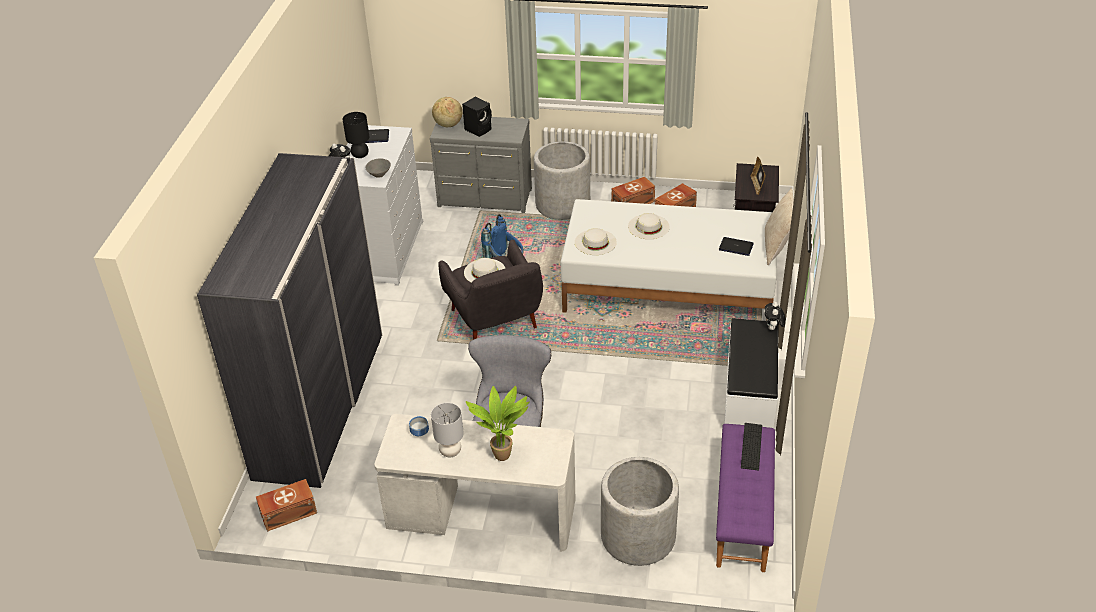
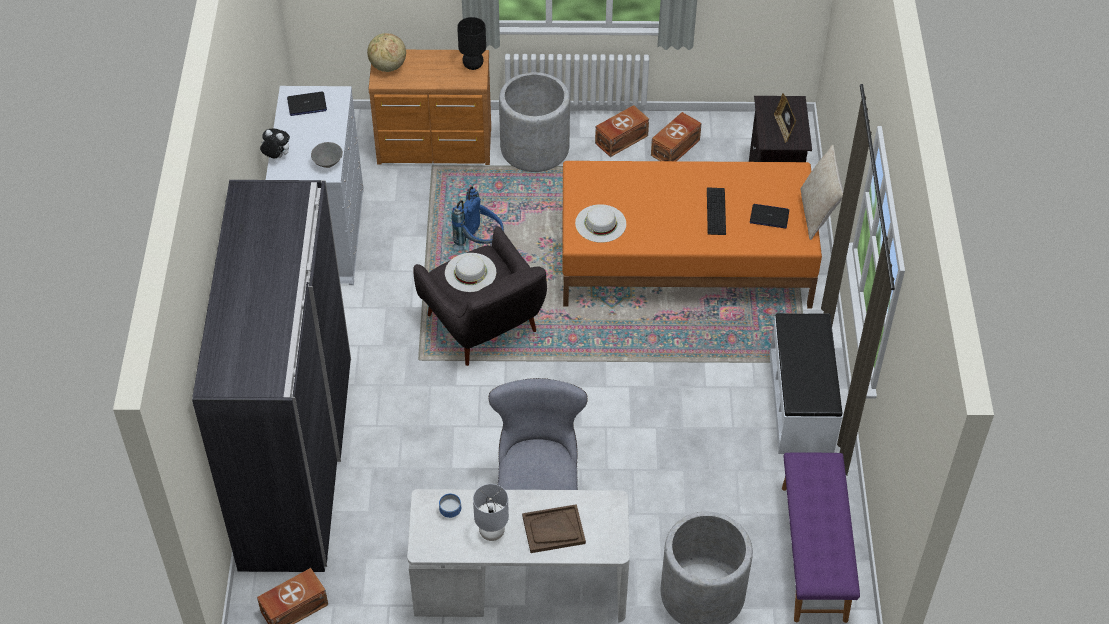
camera: 10 degrees left, 10 degrees up
(360, 155) = (296, 134): black table lamp -> black table lamp (472, 65)
(479, 129) = (428, 71): black speaker -> none
(485, 199) = (435, 147): grey dresser -> brown dresser
(503, 454) = (553, 530): potted plant -> brown tray
(648, 226) = (660, 195): white hat -> none
(669, 288) = (685, 261): white bed -> orange bed
(751, 446) = (821, 480): keyboard -> keyboard (716, 211)
(773, 328) = (825, 324): plush toy -> none

